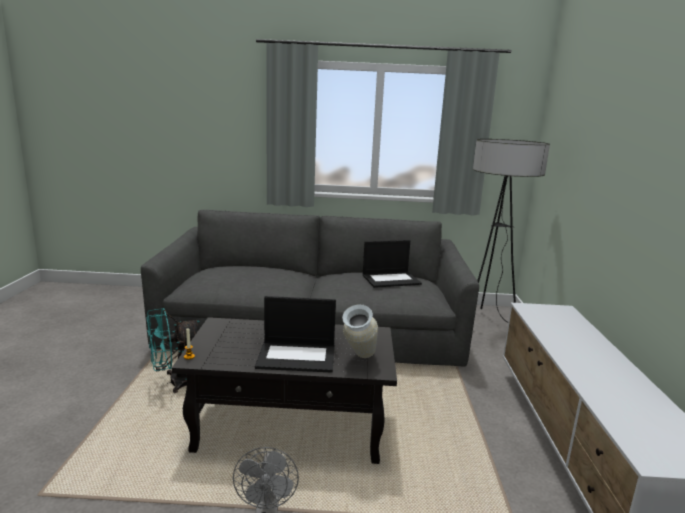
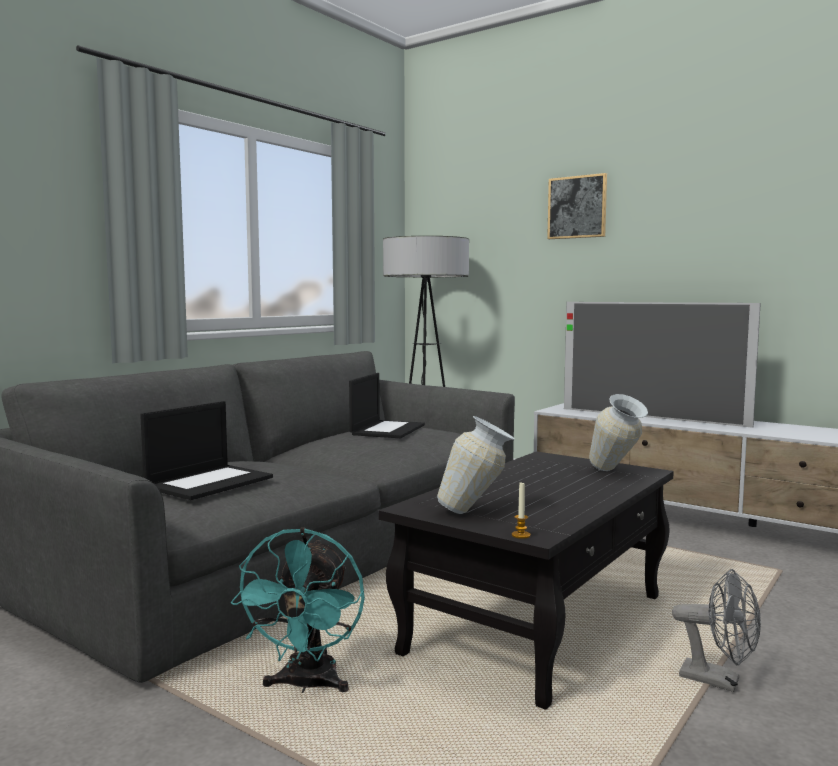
camera: 55 degrees left, 10 degrees down
(222, 339) = (477, 513): none -> vase
(297, 356) = (578, 490): laptop -> laptop (209, 482)
(575, 345) = (651, 417): none -> television
(616, 125) = (577, 207): none -> picture

